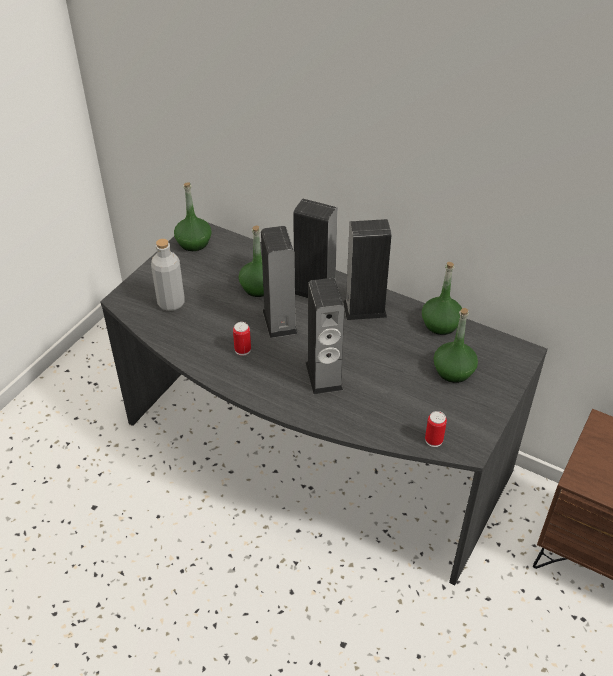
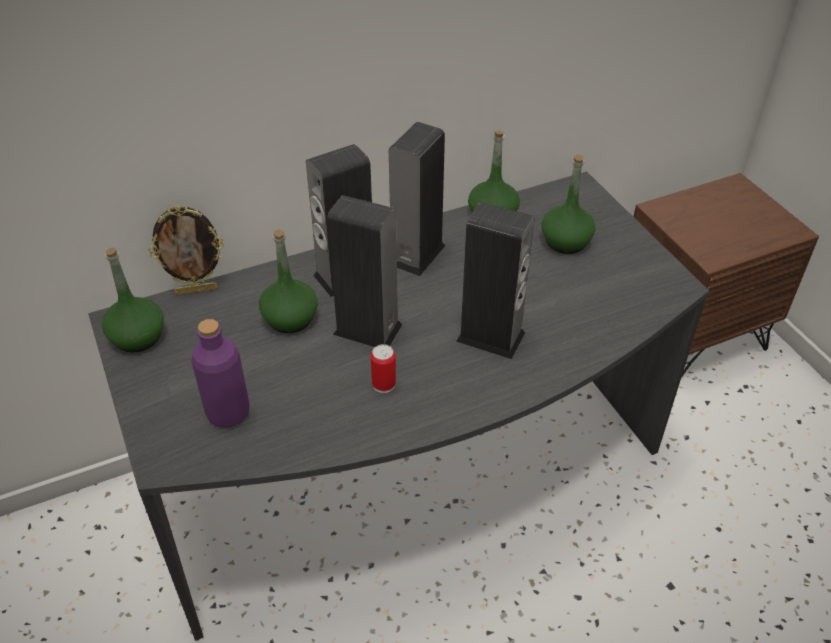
camera: 55 degrees left, 0 degrees up
(171, 303) = (228, 413): grey bottle -> purple bottle
(246, 242) = (196, 290): none -> picture frame
(433, 440) = (649, 303): can -> none

